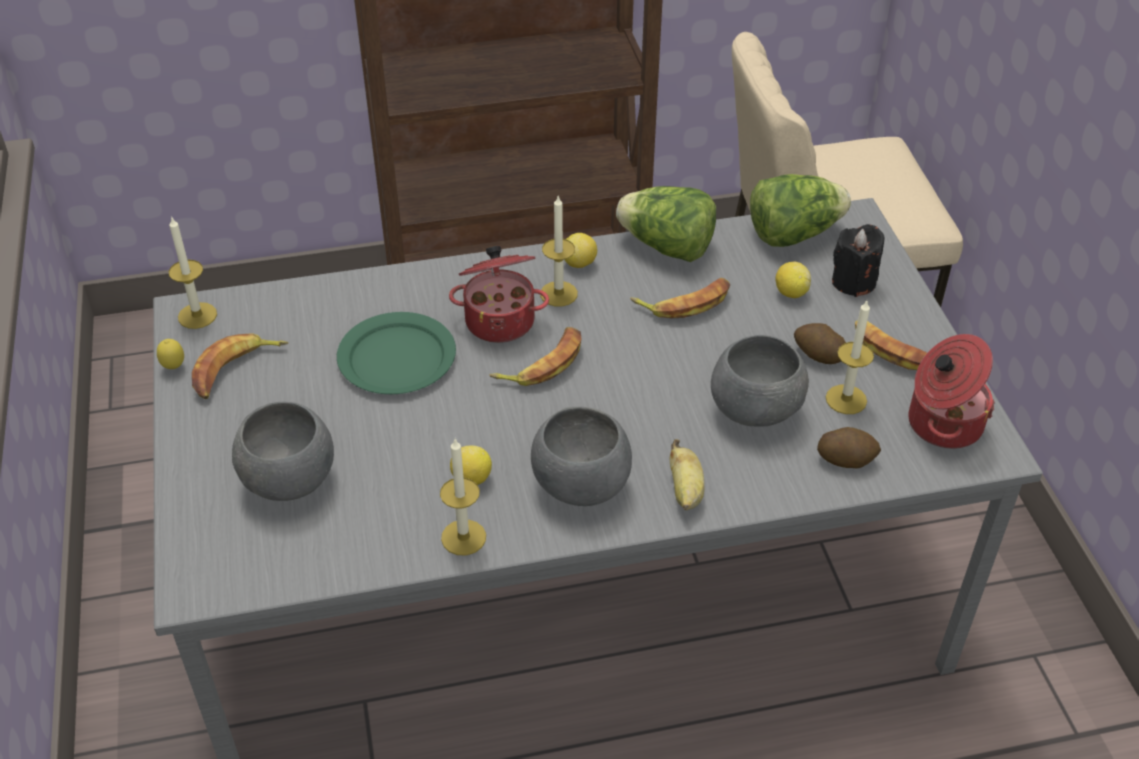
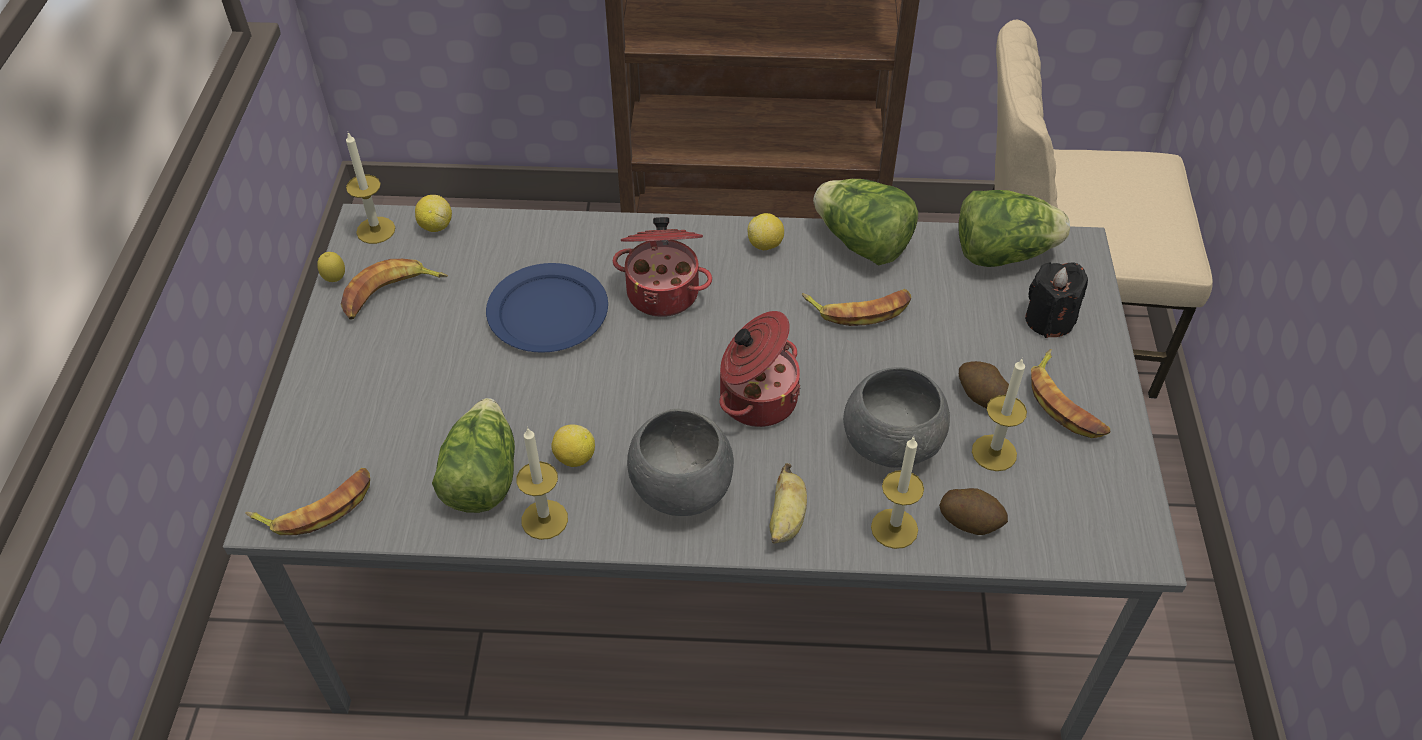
camera: 15 degrees right, 5 degrees up
(288, 480) = (399, 421): grey bowl -> none
(387, 512) = (480, 476): none -> lettuce
(397, 358) = (548, 313): green plate -> blue plate
(542, 363) = (689, 347): banana -> banana (317, 507)
(558, 294) = (732, 274): candle -> candle (894, 528)
(790, 293) = (976, 319): lemon -> lemon (435, 226)
(942, 423) = (1091, 502): cooking pot -> cooking pot (756, 398)

